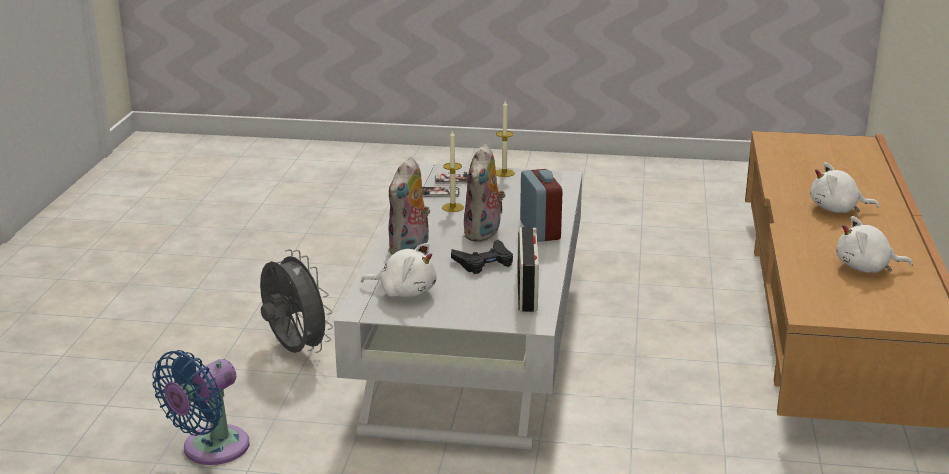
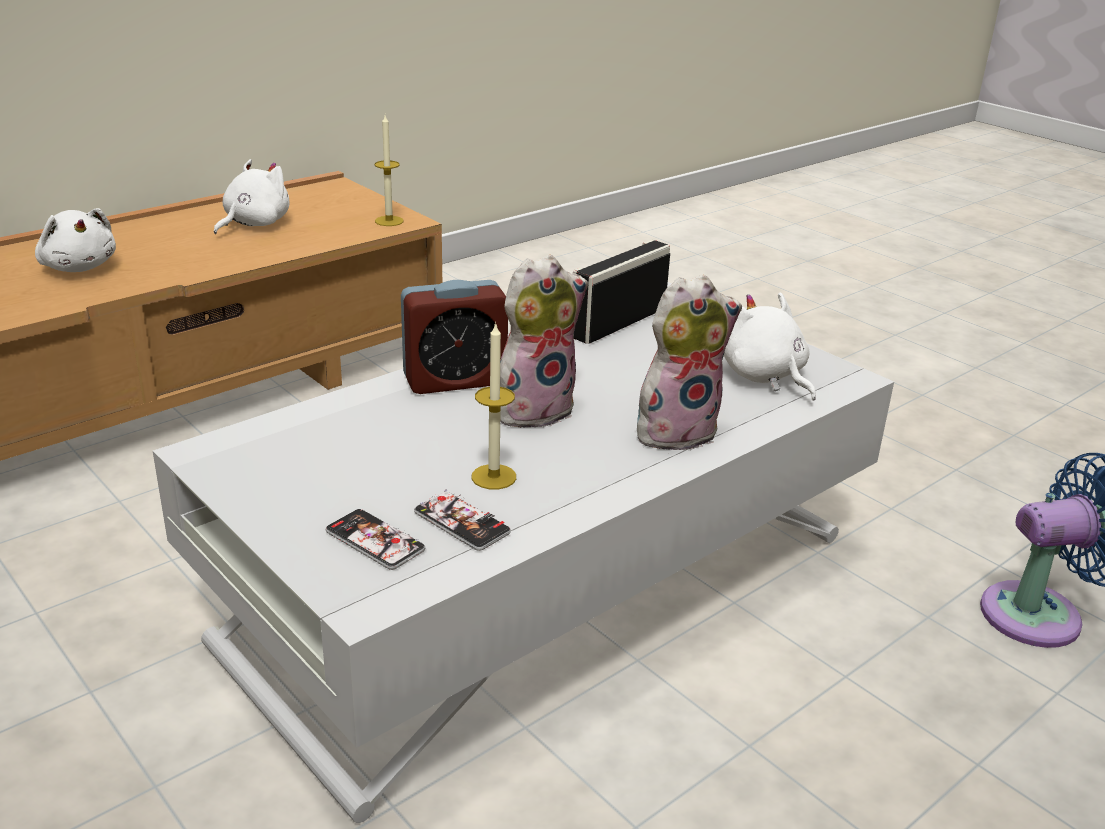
camera: 140 degrees left, 5 degrees up
(294, 351) = (822, 728): grey fan -> none
(484, 262) = (608, 371): black game controller -> none
(504, 173) = (265, 512): candle -> candle (389, 221)
(540, 231) = (455, 380): alarm clock -> alarm clock turned 135 degrees counterclockwise
(866, 268) = (254, 224): white plush toy -> white plush toy turned 105 degrees counterclockwise

